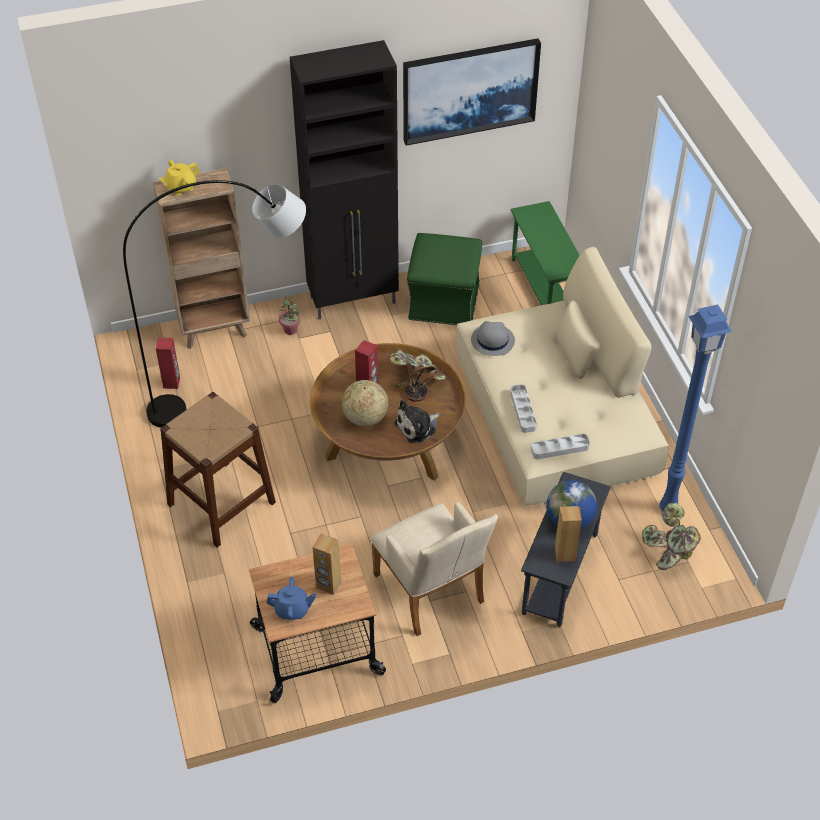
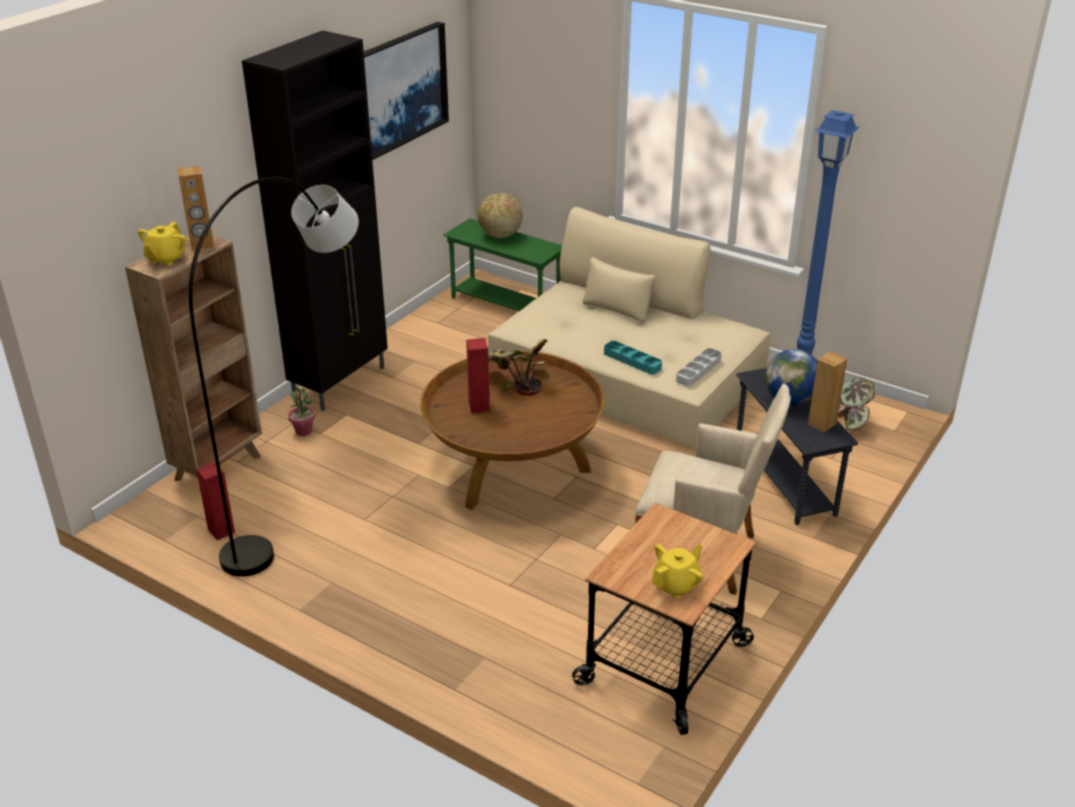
camera: 40 degrees left, 15 degrees down
(221, 503) = (406, 601): brown stool -> none
(292, 610) = (676, 585): blue teapot -> yellow teapot
(328, 585) = (680, 545): brown speaker -> brown speaker (202, 244)
(365, 418) = (506, 427): globe -> globe (500, 236)
(417, 427) = (563, 410): plush toy -> none
(444, 302) = (429, 348): green ottoman -> none
(492, 340) = (539, 328): grey hat -> none
(523, 410) = (632, 360): grey tray -> turquoise tray

